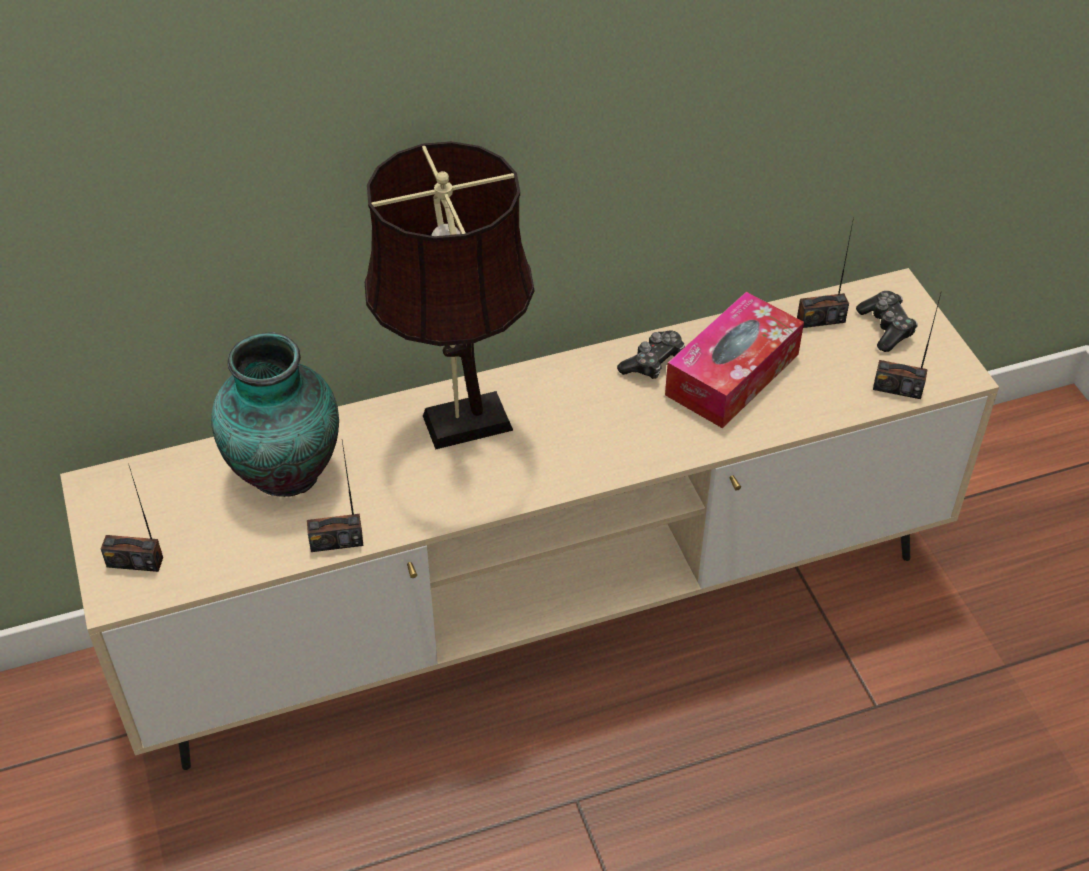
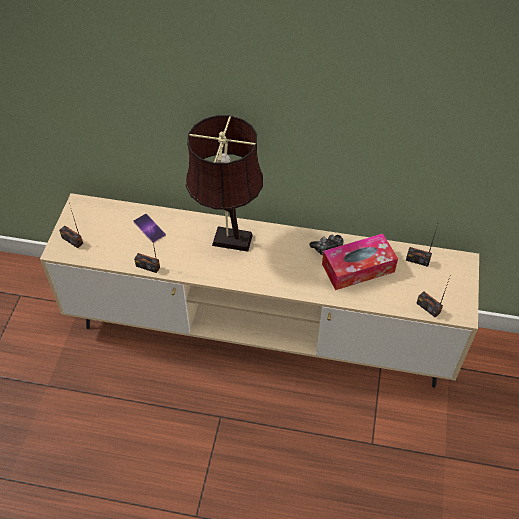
camera: 30 degrees right, 5 degrees up
(284, 470) = (149, 228): vase -> phone
(886, 328) = (445, 277): game controller -> none

